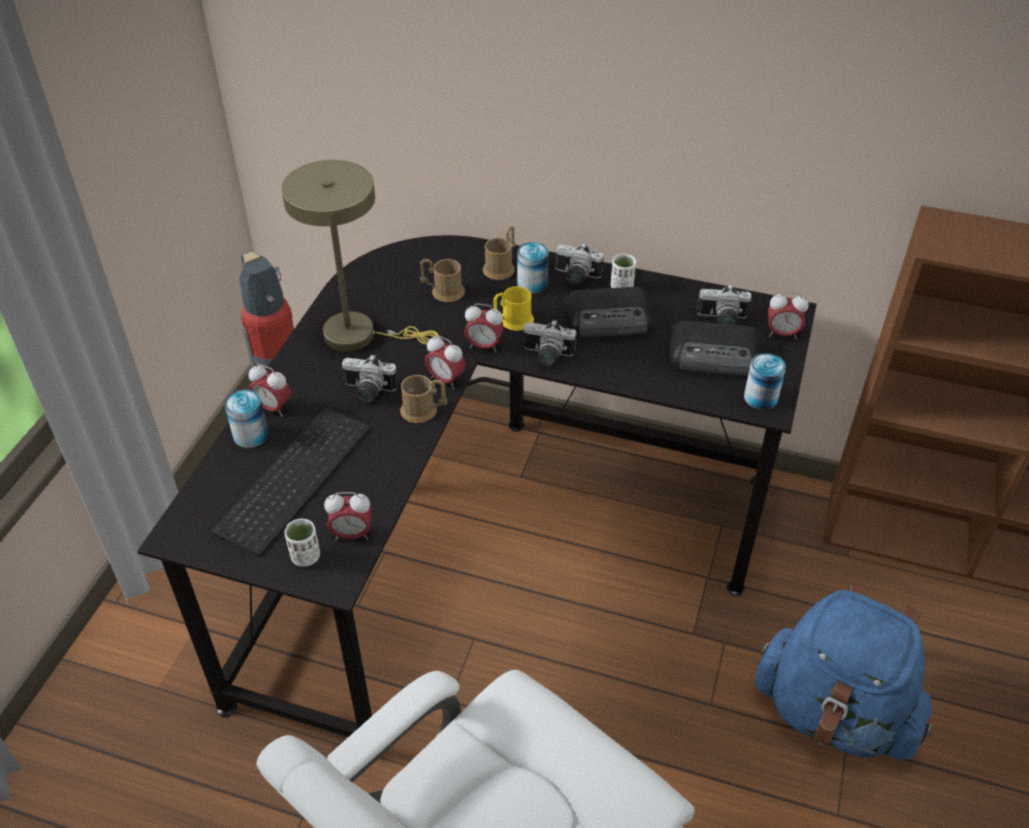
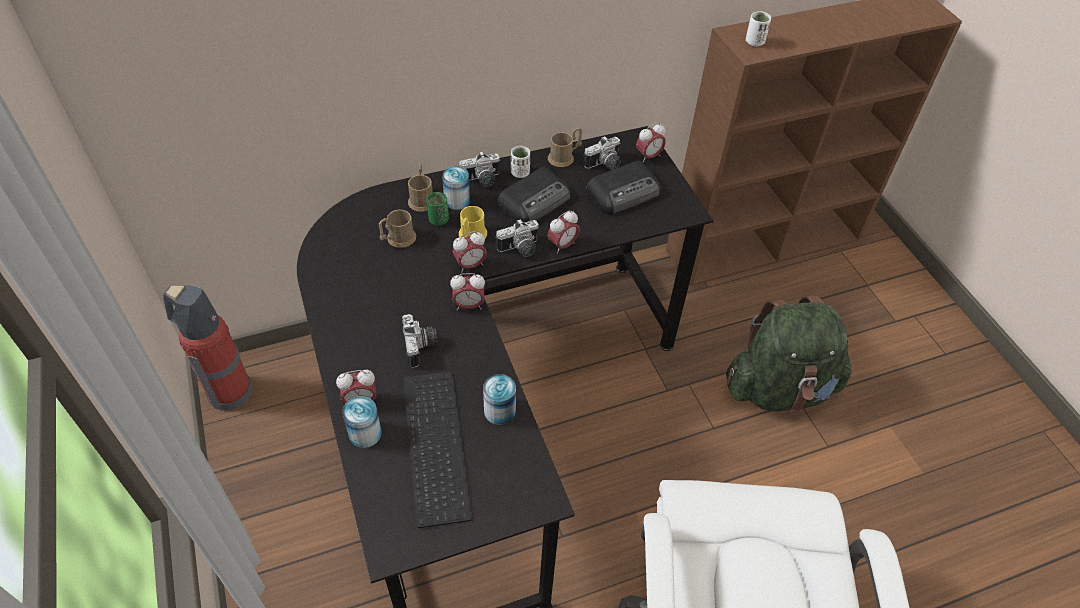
camera: 40 degrees left, 5 degrees up
(305, 556) = (505, 497): white cup -> white cup (754, 42)
(352, 534) = (520, 459): alarm clock -> alarm clock (562, 245)
(359, 335) = (368, 306): beige table lamp -> none
(368, 392) = (421, 347): camera -> camera turned 75 degrees counterclockwise
(424, 410) = (477, 337): brown mug -> brown mug (564, 157)
(497, 292) = (438, 220): none -> green cup
(761, 397) = (677, 207): can -> can (499, 411)
(834, 714) = (779, 388): blue backpack -> green backpack

